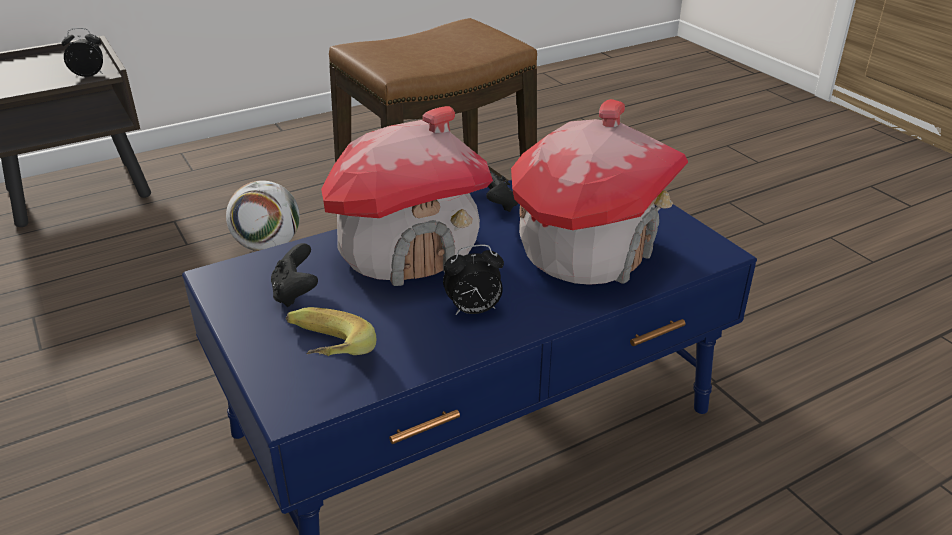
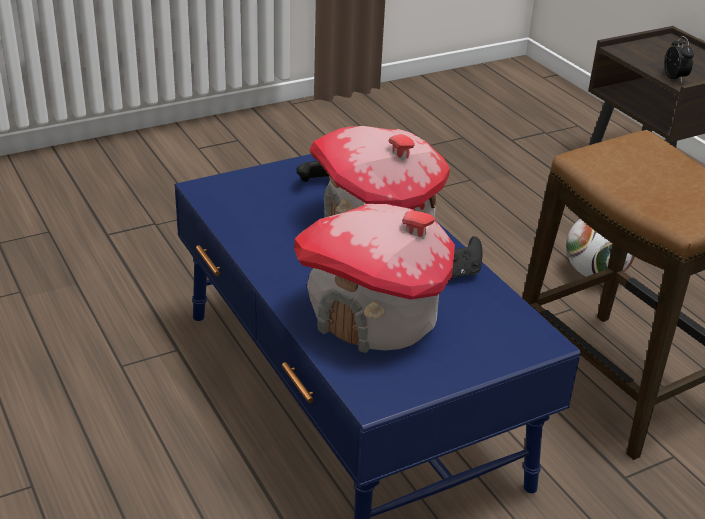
camera: 90 degrees right, 0 degrees up
(322, 359) = (244, 195): banana -> none
(473, 310) = (290, 254): alarm clock -> none

